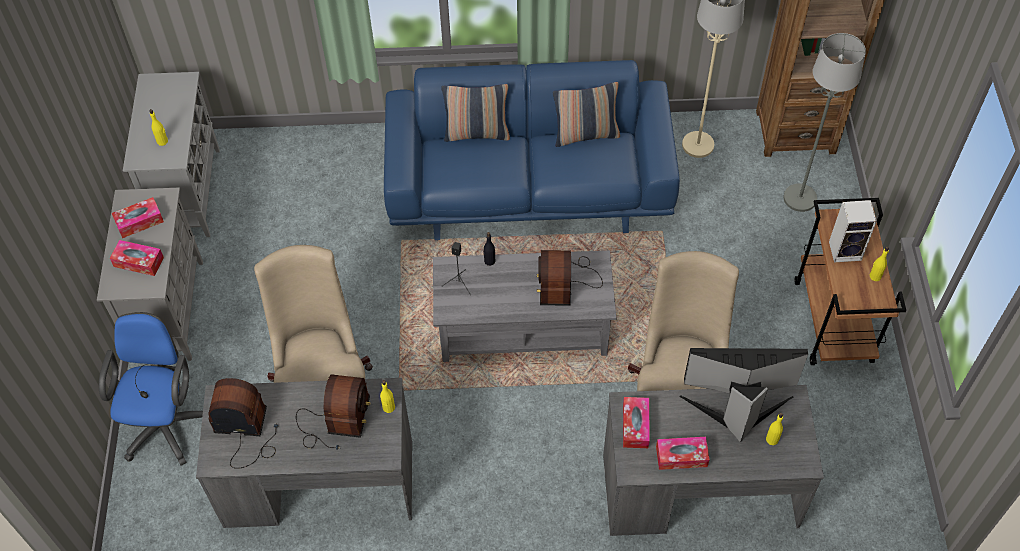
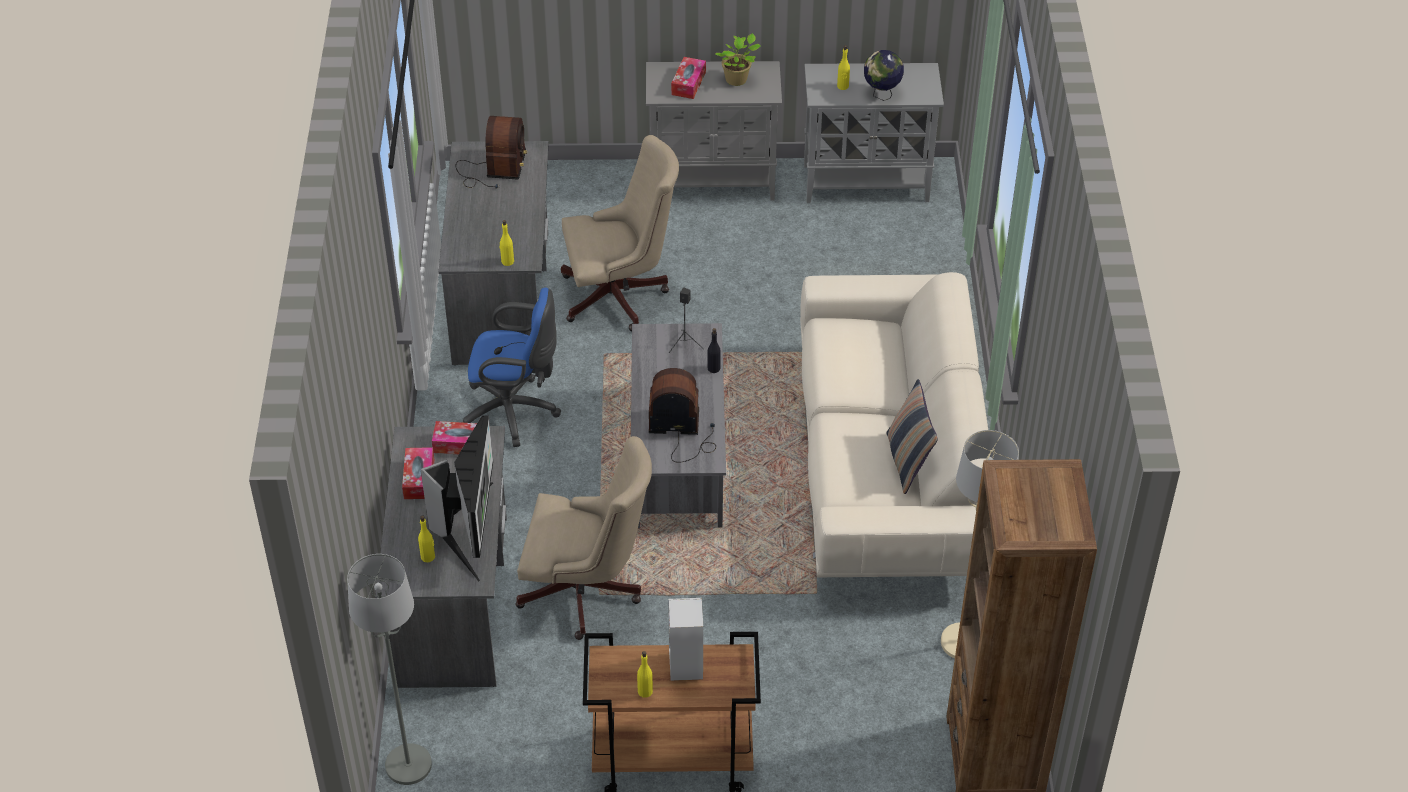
camera: 90 degrees right, 10 degrees down
(139, 221) = (738, 80): tissue box -> potted plant
(166, 422) = (582, 190): blue office chair -> blue office chair (514, 412)
(179, 113) = (881, 94): none -> globe
(335, 421) = (497, 226): radio -> none
(477, 133) = (908, 364): pillow -> none
(530, 185) = (886, 467): blue sofa -> beige sofa
(800, 198) = (873, 749): grey floor lamp -> grey floor lamp (408, 766)

